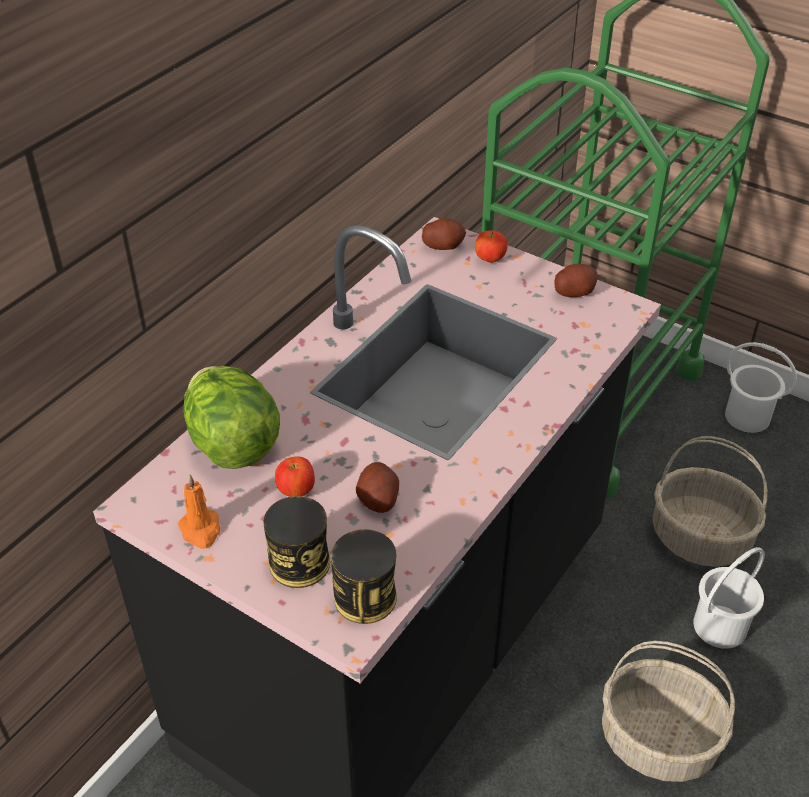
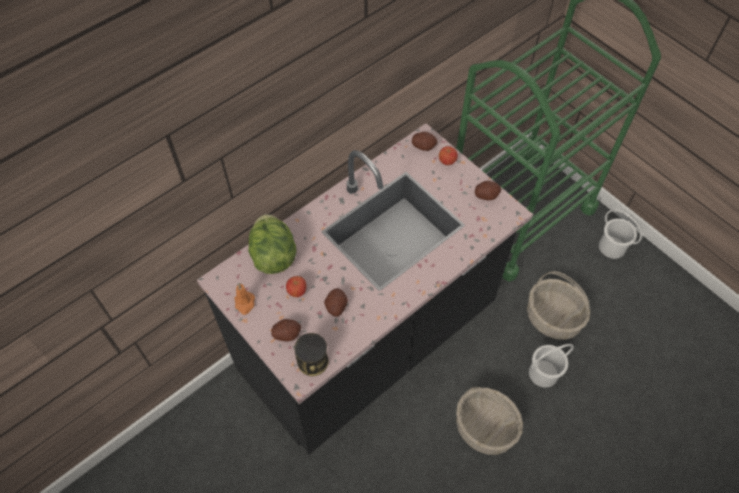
camera: 15 degrees right, 15 degrees up
(299, 563) = (287, 334): can -> potato

